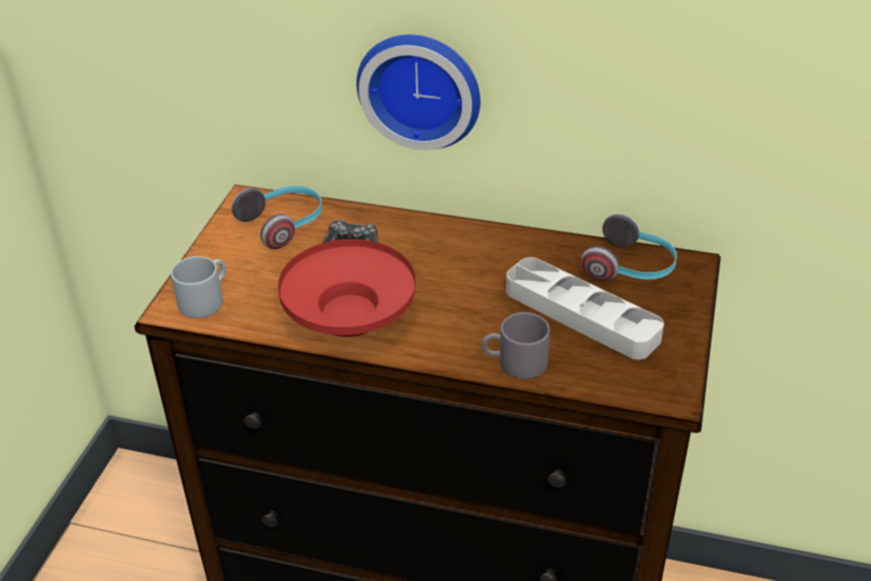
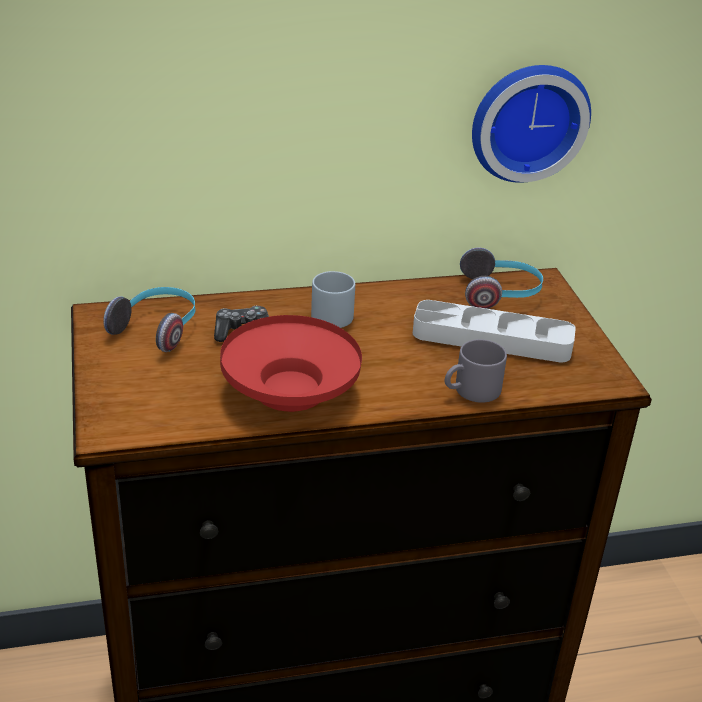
camera: 30 degrees left, 5 degrees down
(205, 299) = (133, 413): grey mug -> grey mug (332, 313)
(421, 88) = (278, 160): wall clock -> wall clock (527, 120)

